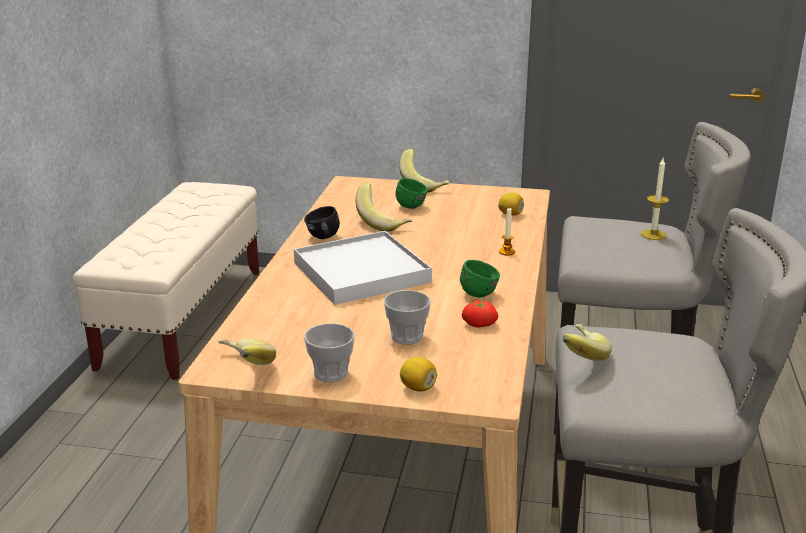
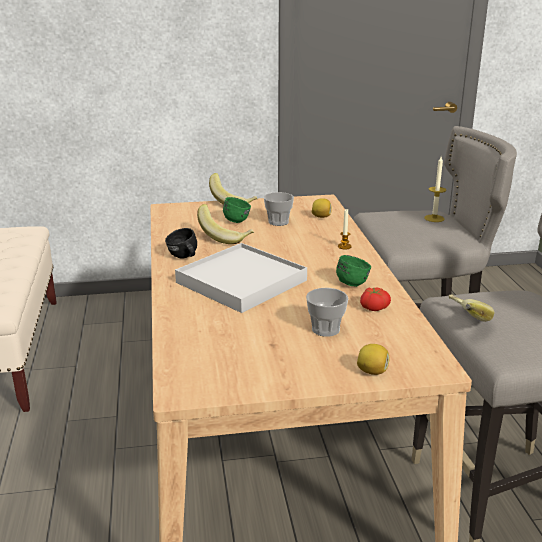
camera: 20 degrees left, 0 degrees up
(242, 369) = (206, 386): banana -> none
(330, 373) = (289, 374): cup -> cup (278, 222)

